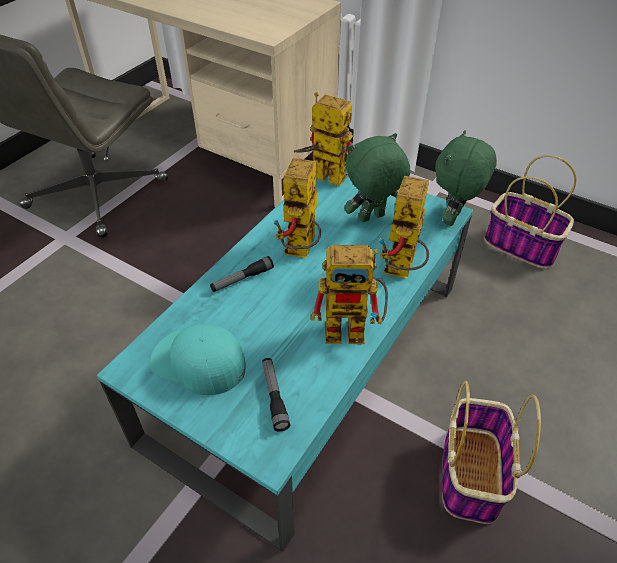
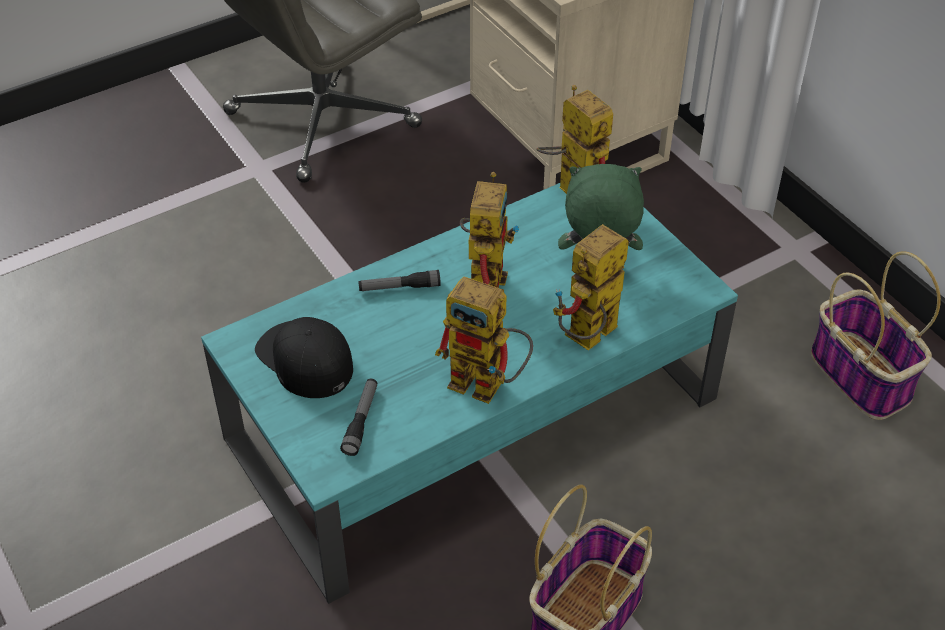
camera: 25 degrees right, 0 degrees up
(198, 362) = (304, 359): turquoise cap -> black cap
(301, 252) = (485, 278): toy robot -> toy robot turned 150 degrees clockwise
(453, 219) = (702, 298): green plush toy -> none

